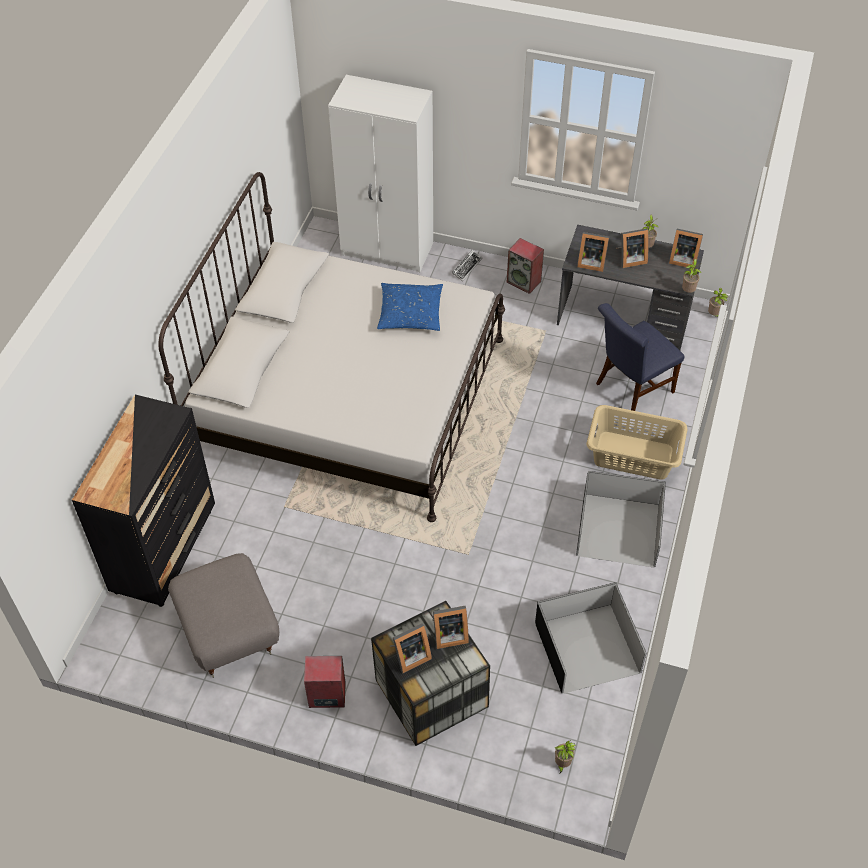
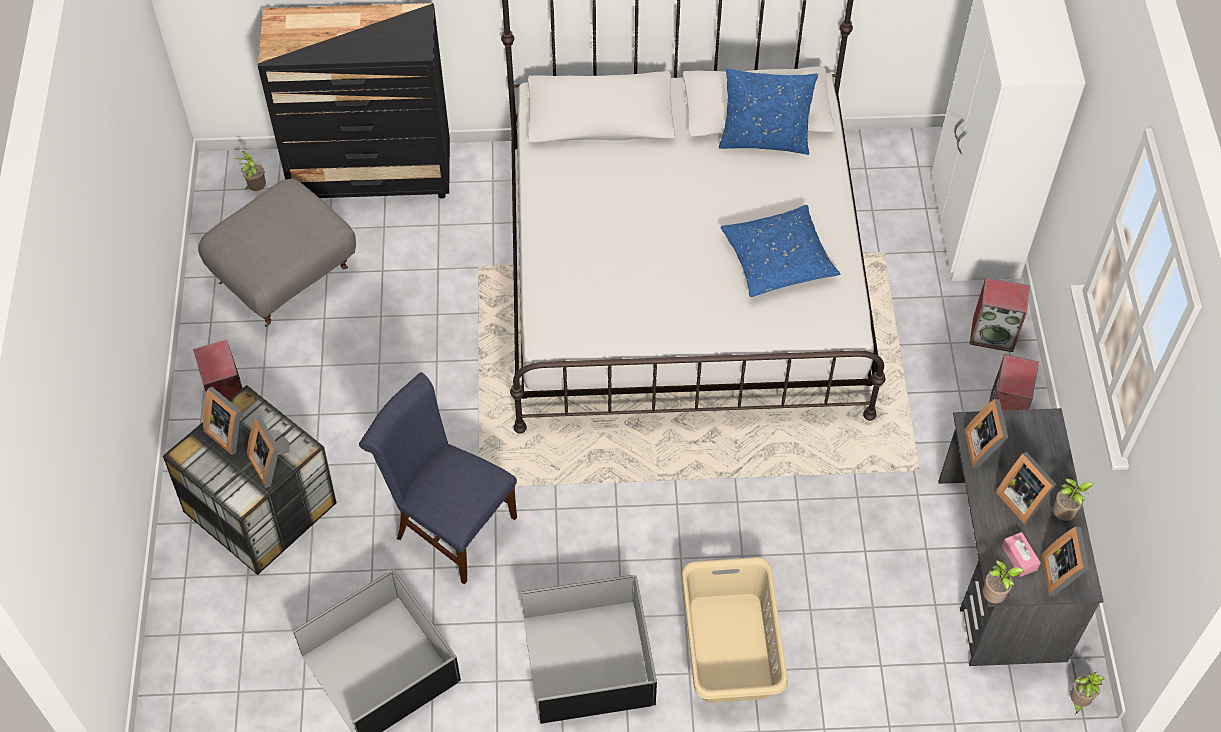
camera: 70 degrees right, 5 degrees up
(311, 290) = (764, 139): none -> blue pillow
(466, 267) = (993, 334): keyboard -> speaker
(562, 764) = (201, 681): potted plant -> potted plant (256, 188)
(630, 389) = (857, 614): blue chair -> blue chair (449, 525)
(667, 273) = (1019, 558): none -> pink tissue box

